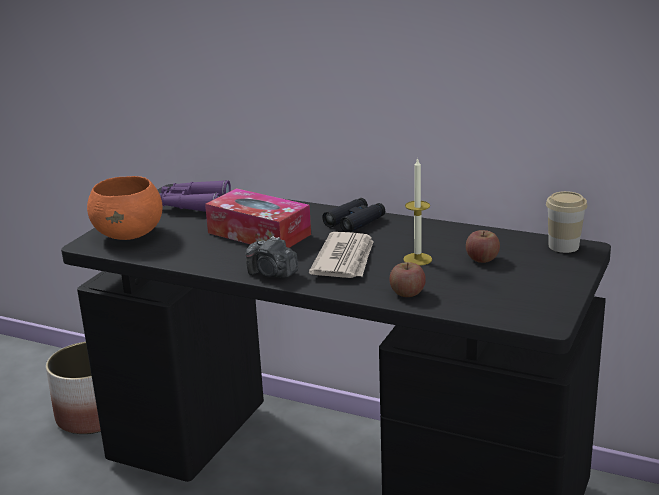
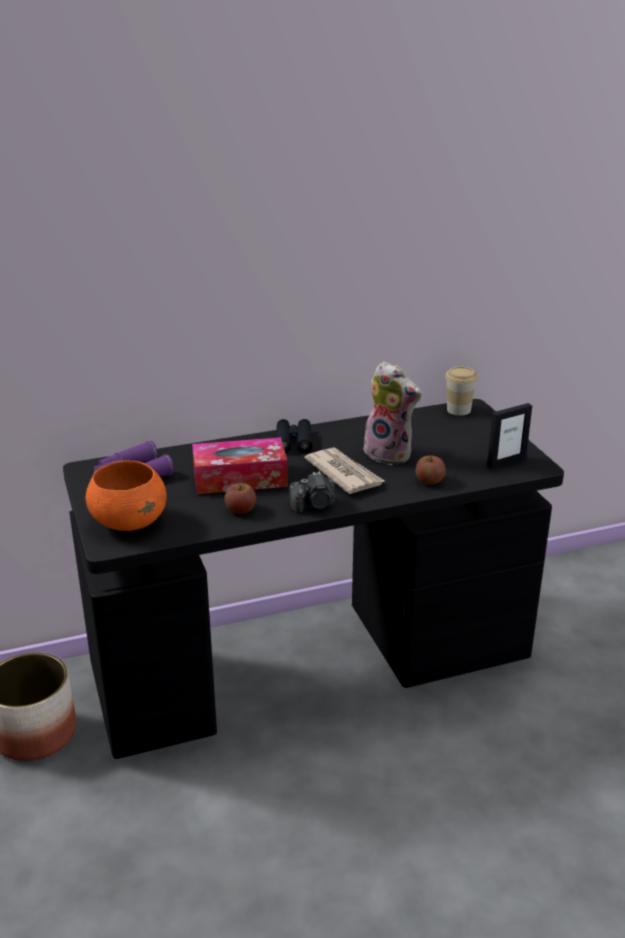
camera: 45 degrees left, 5 degrees up
(417, 259) = (390, 454): candle -> plush toy
(482, 259) = (429, 438): apple -> apple (240, 510)
(519, 306) = (506, 461): none -> picture frame

